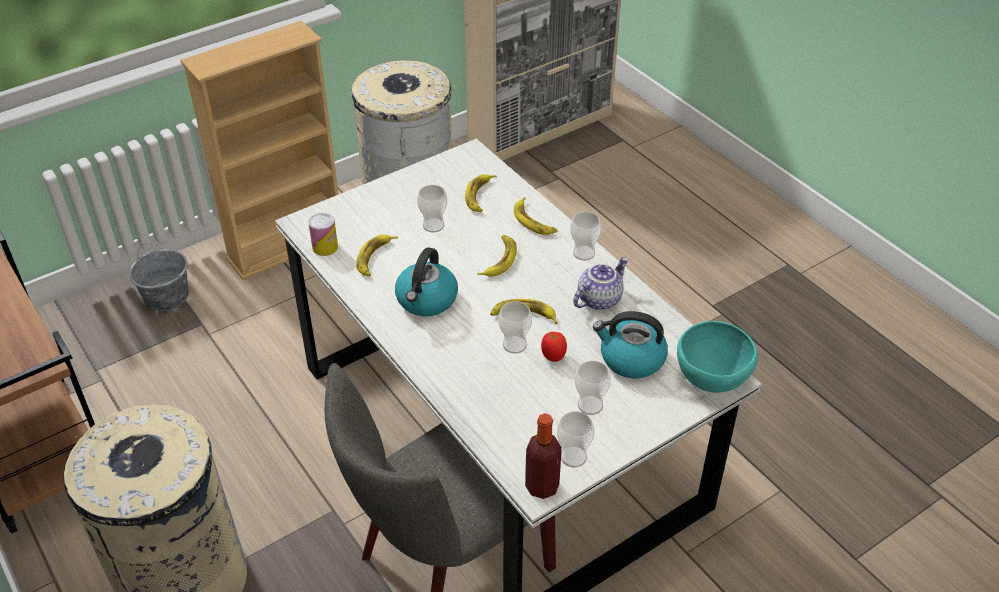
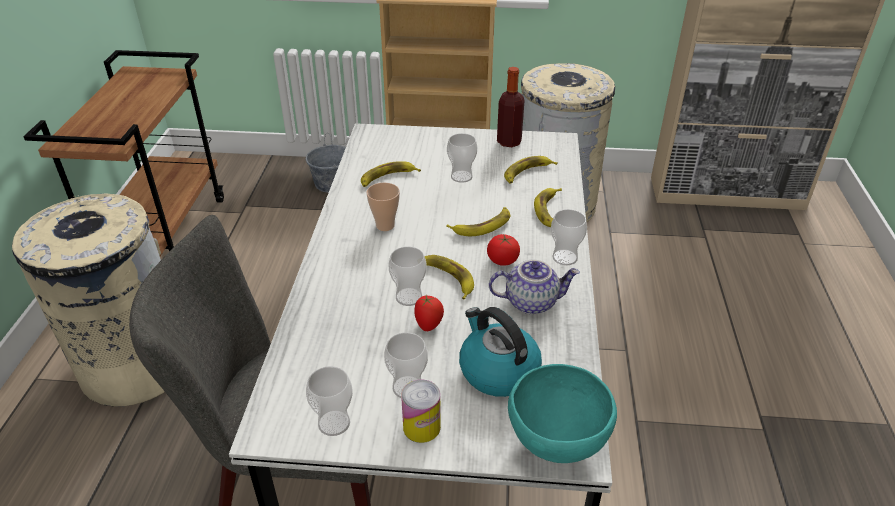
camera: 40 degrees right, 5 degrees down
(325, 247) = (363, 154): can -> can (421, 427)
(426, 300) = (385, 225): kettle -> cup
(542, 486) = (274, 430): bottle -> bottle (509, 142)
(545, 279) = (502, 260): none -> tomato

